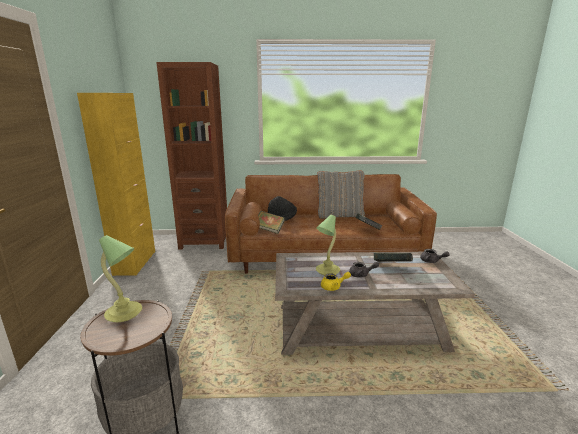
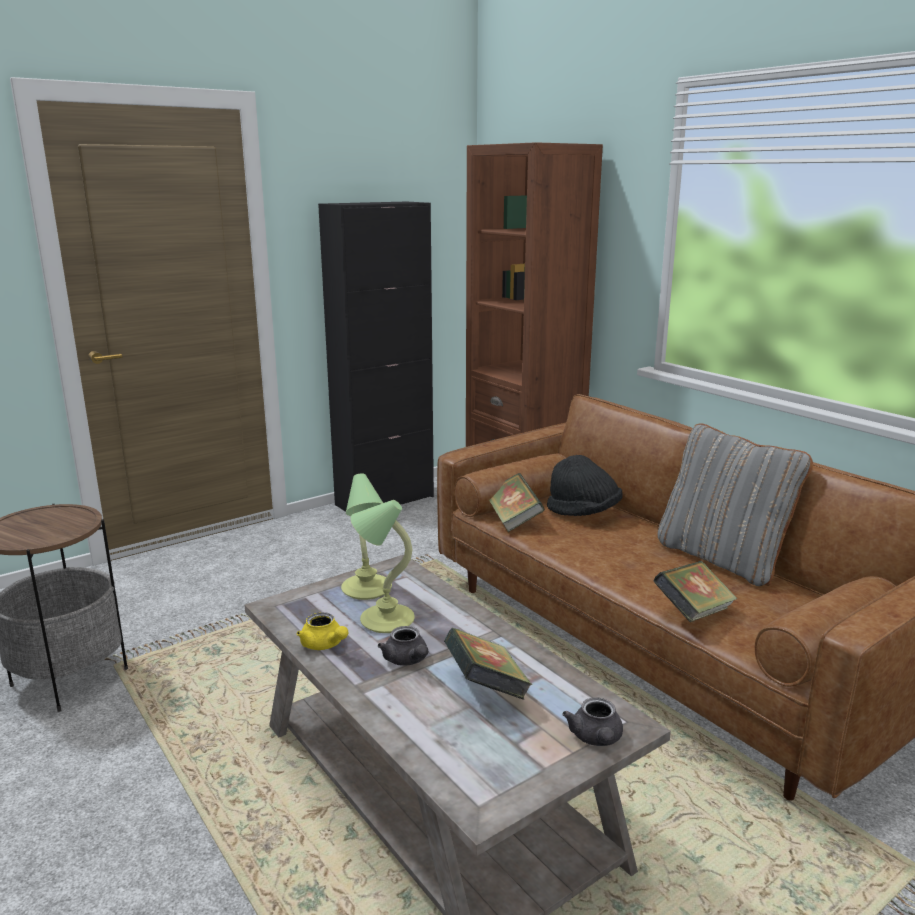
camera: 55 degrees right, 0 degrees up
(124, 313) = (60, 515): table lamp -> table lamp (366, 589)
(135, 262) = (385, 500): yellow cabinet -> black cabinet

